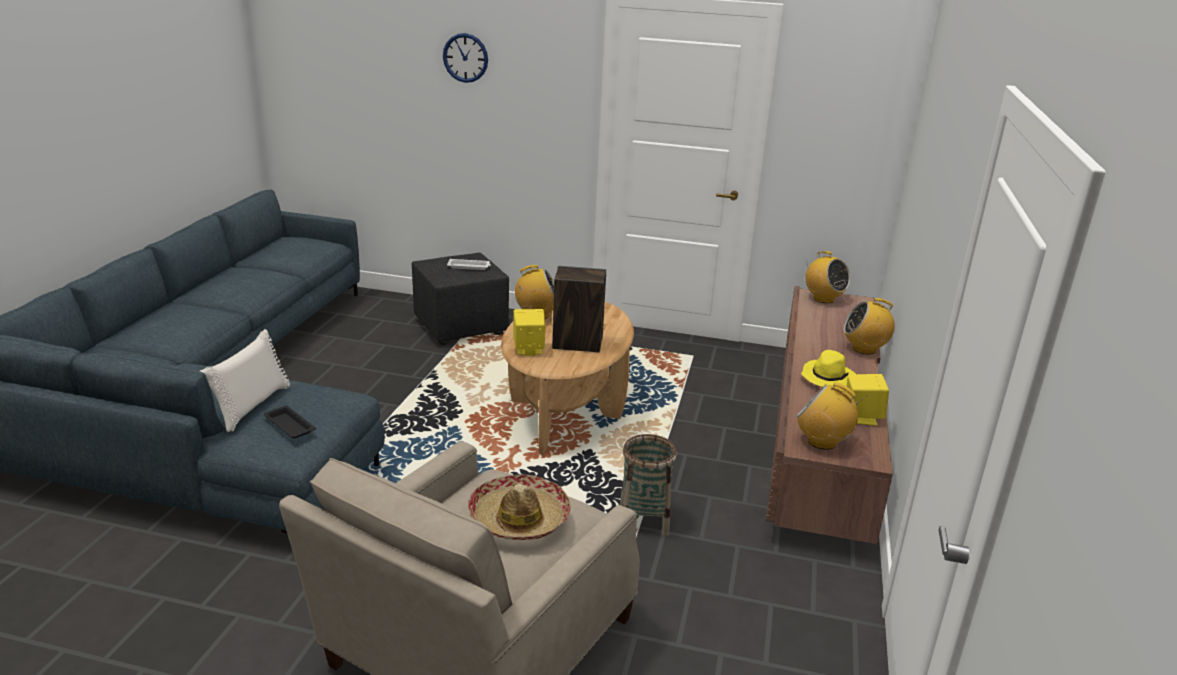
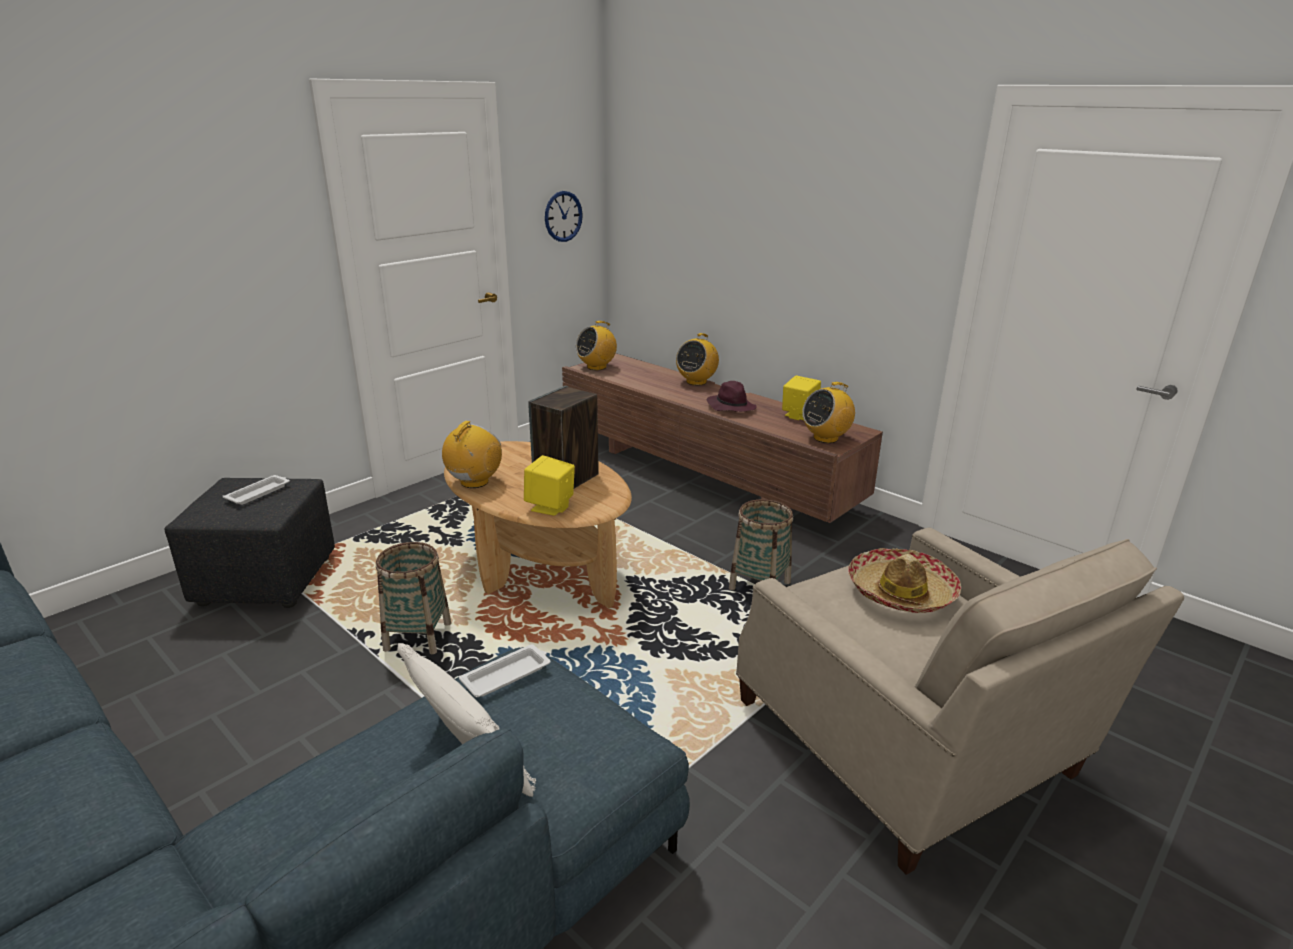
camera: 60 degrees left, 0 degrees up
(289, 425) = (563, 727): black tray -> none
(329, 396) = (507, 675): none -> white tray
(445, 394) = (418, 637): none -> basket
(465, 58) = (117, 198): wall clock -> wall clock (563, 216)
(823, 299) = (597, 367): radio -> radio turned 150 degrees clockwise
(827, 378) = (730, 406): yellow hat -> purple hat

